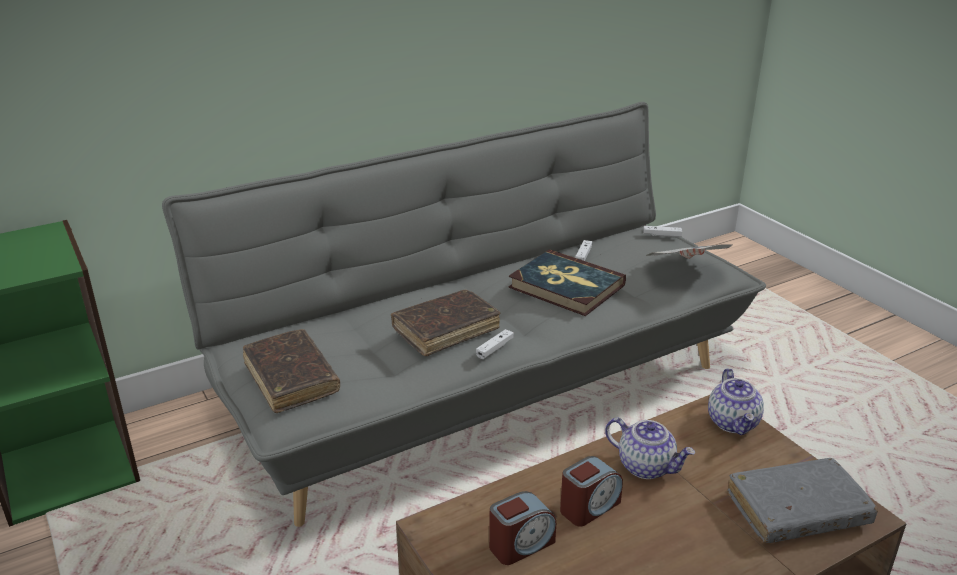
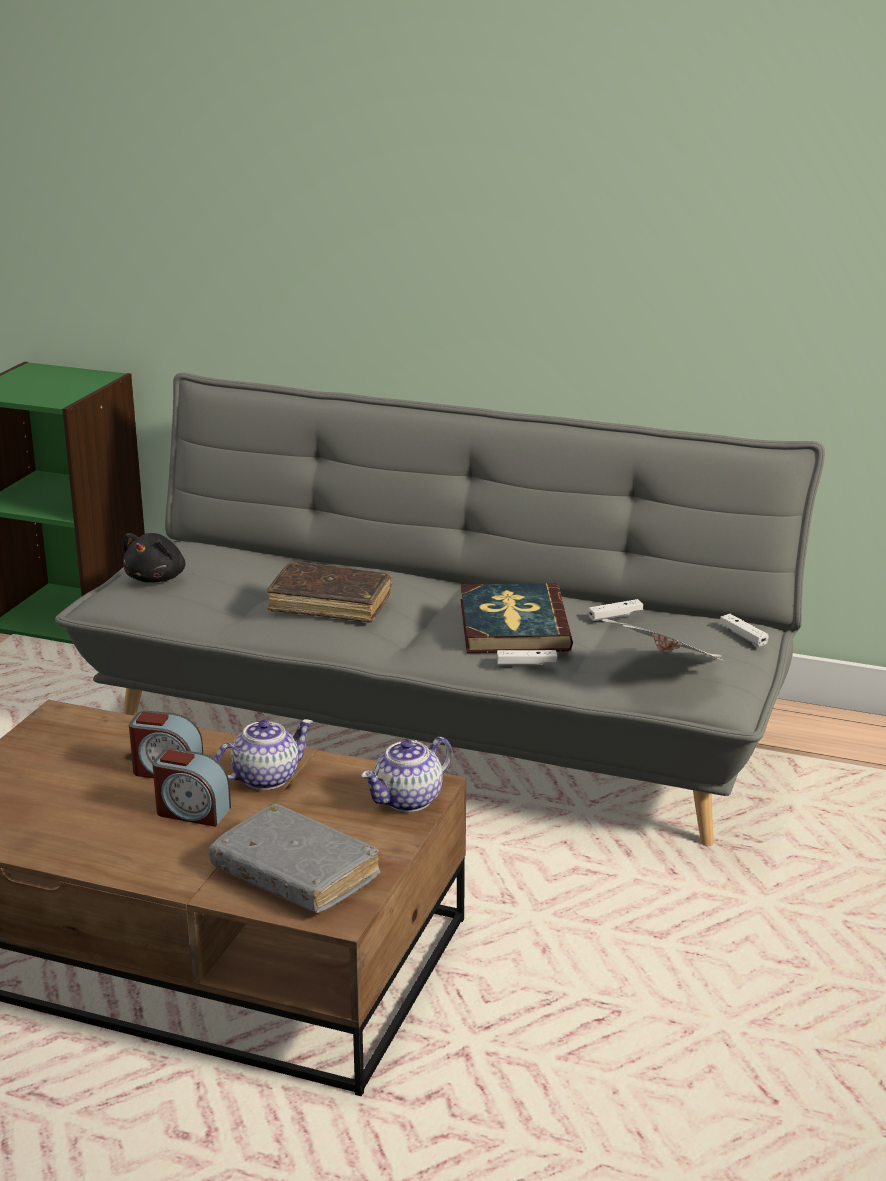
camera: 50 degrees right, 5 degrees down
(291, 379) = (157, 578): brown book -> black plush toy
(495, 348) = (333, 634): white game controller -> white game controller (526, 664)
(521, 544) = (79, 758): alarm clock -> alarm clock (192, 812)
(646, 466) = (266, 777): teapot -> teapot turned 120 degrees counterclockwise

